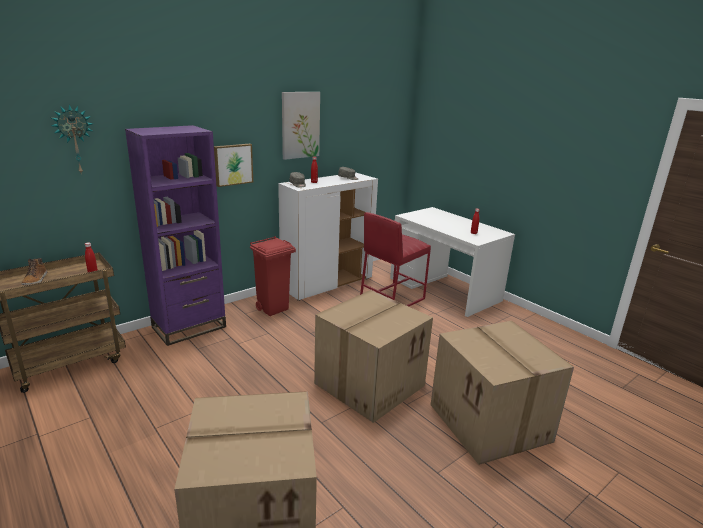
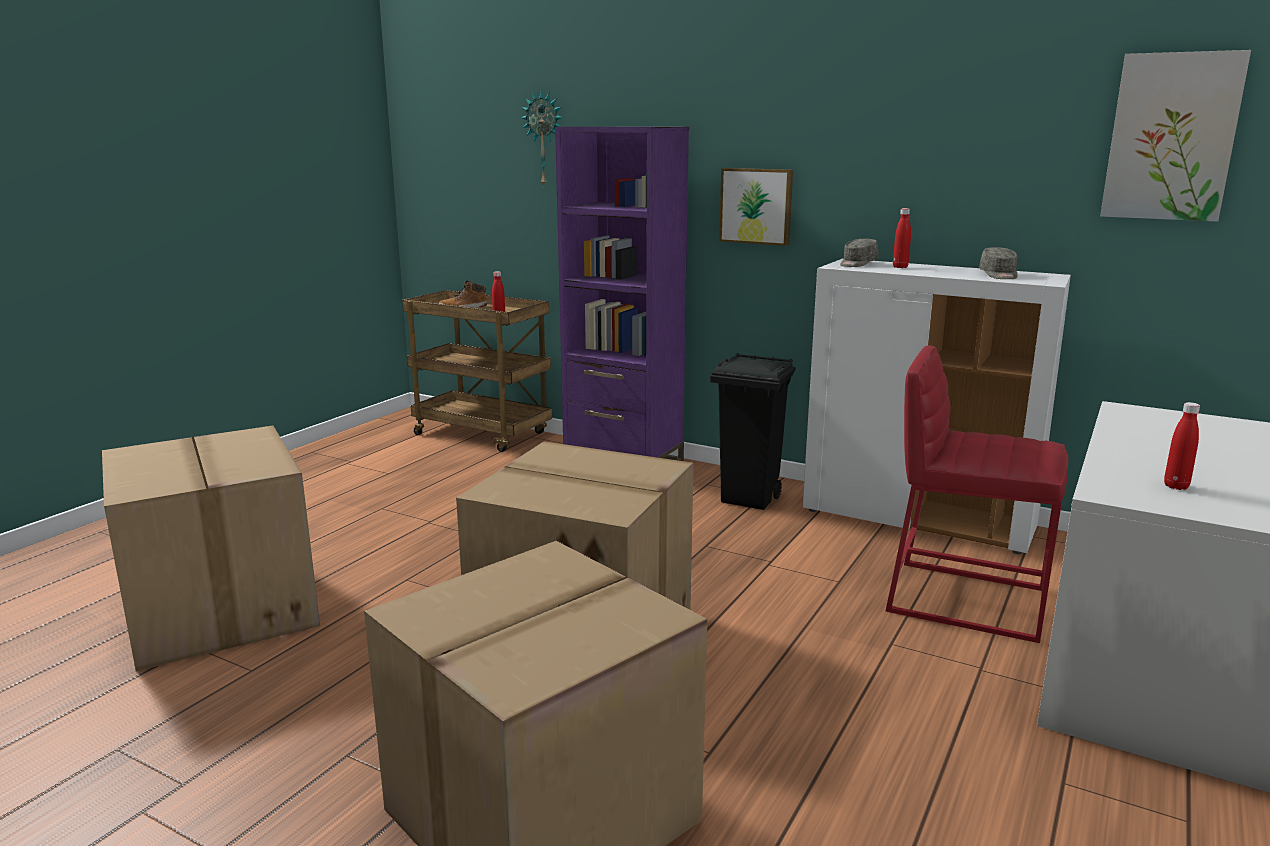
camera: 70 degrees right, 5 degrees down
(273, 309) = (750, 499): red trash can -> black trash can
(300, 125) = (914, 140): picture -> picture (1171, 137)

